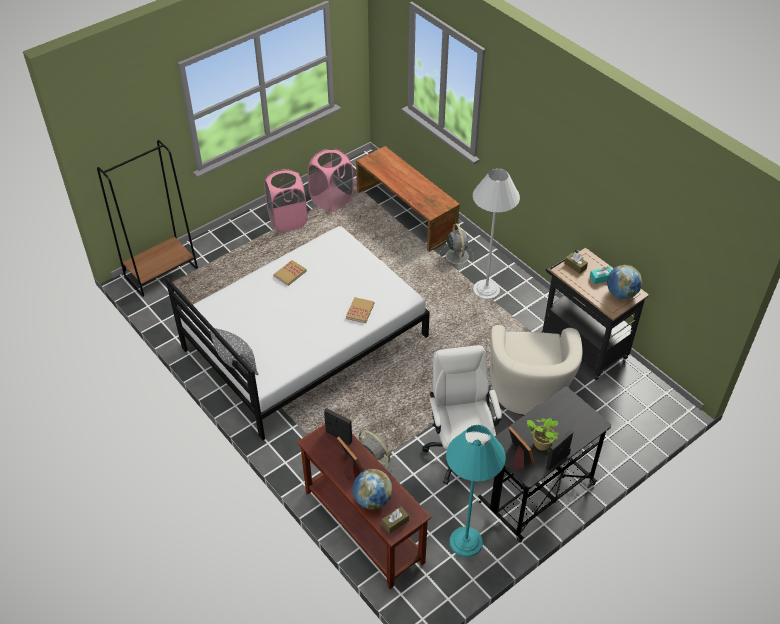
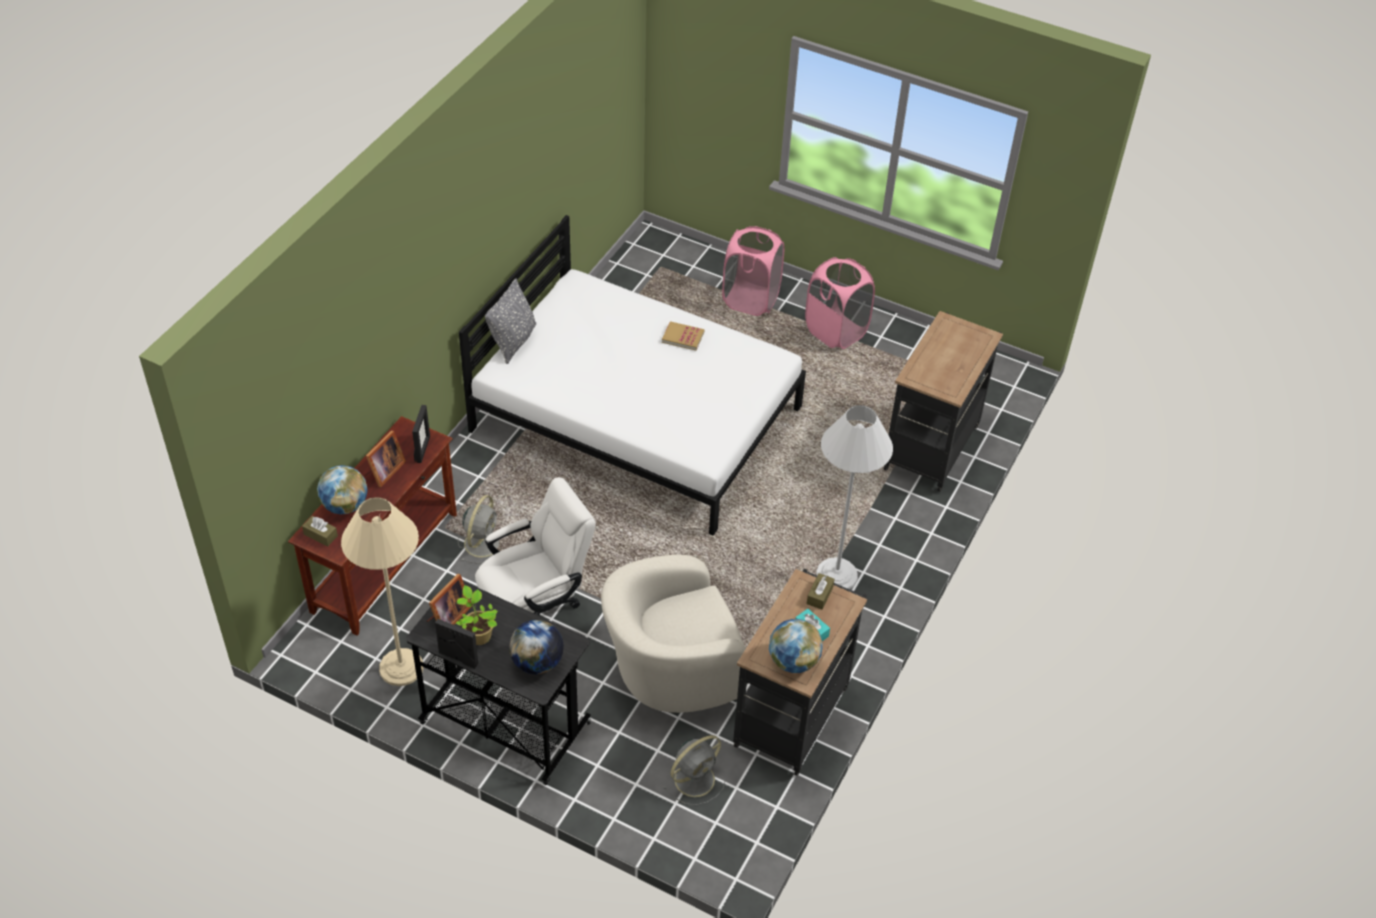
camera: 65 degrees right, 0 degrees up
(161, 273) = (674, 254): clothes rack -> none
(331, 200) = (904, 360): pink laundry basket -> pink laundry basket (750, 299)
(360, 311) = (656, 421): book -> none
(407, 213) = (932, 445): brown bench -> black cart
(456, 255) = (884, 523): grey fan -> grey fan (696, 778)
(466, 542) = (401, 667): turquoise floor lamp -> beige floor lamp
(575, 418) = (537, 662): none -> globe

